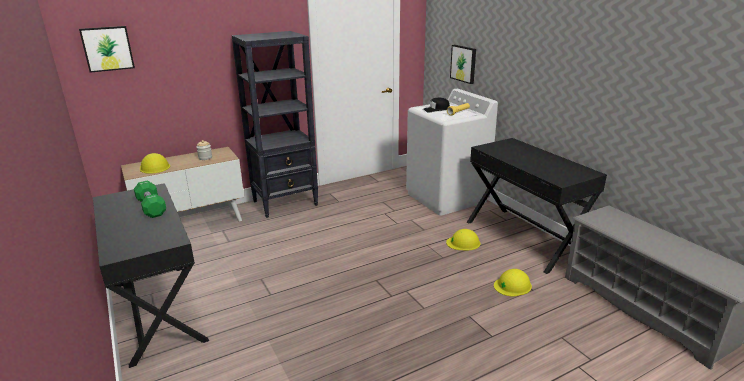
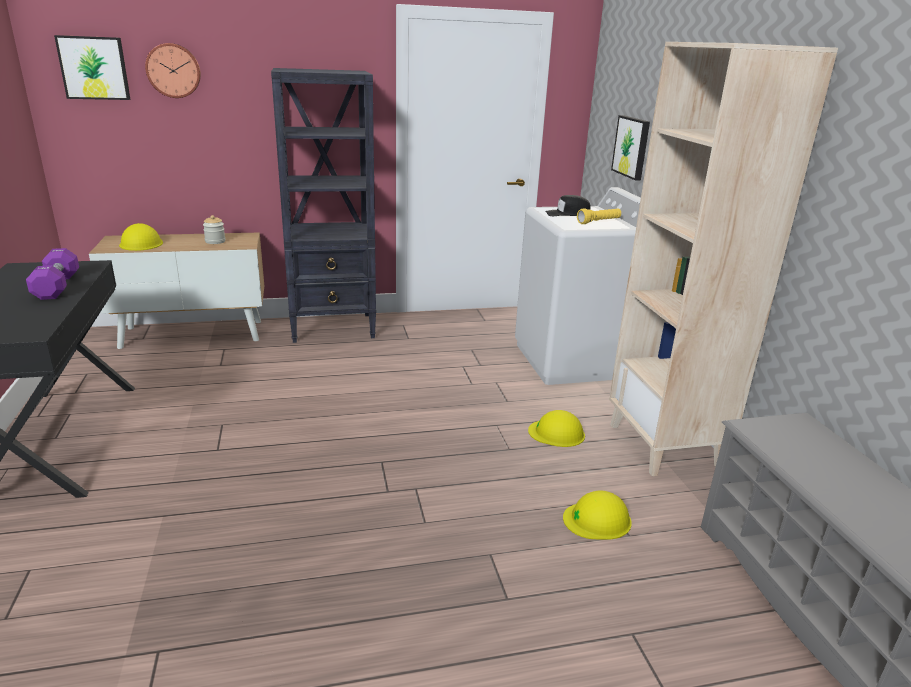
camera: 15 degrees right, 0 degrees up
(151, 207) = (57, 287): green dumbbell -> purple dumbbell
(164, 44) = (173, 70): none -> wall clock
(524, 238) = (665, 446): black desk -> beige bookcase

